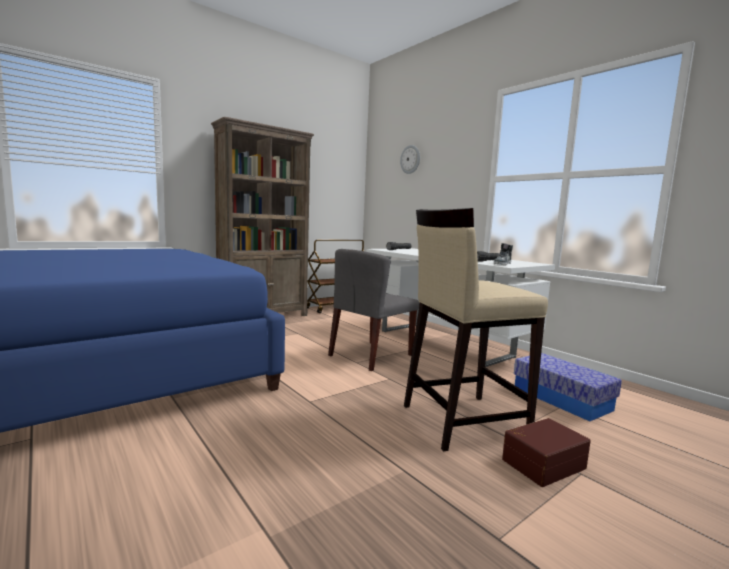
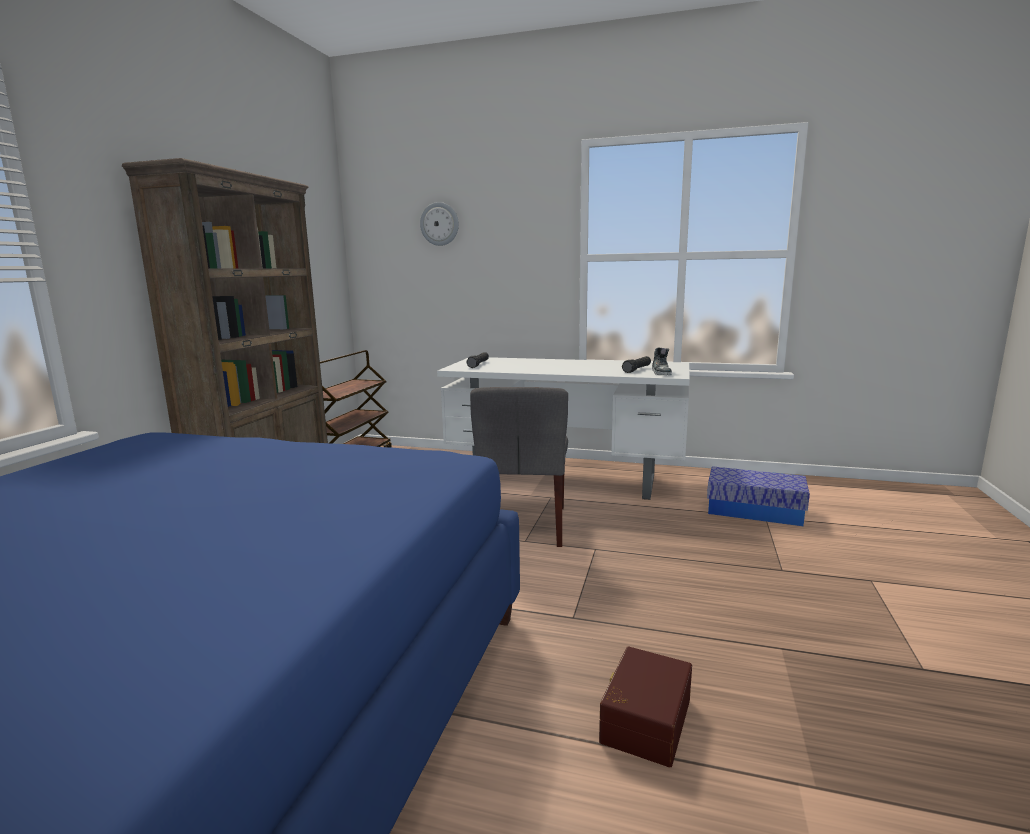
camera: 35 degrees left, 5 degrees up
(462, 420) = (731, 569): beige stool -> none
(542, 463) = (840, 583): brown storage box -> brown storage box (643, 719)

